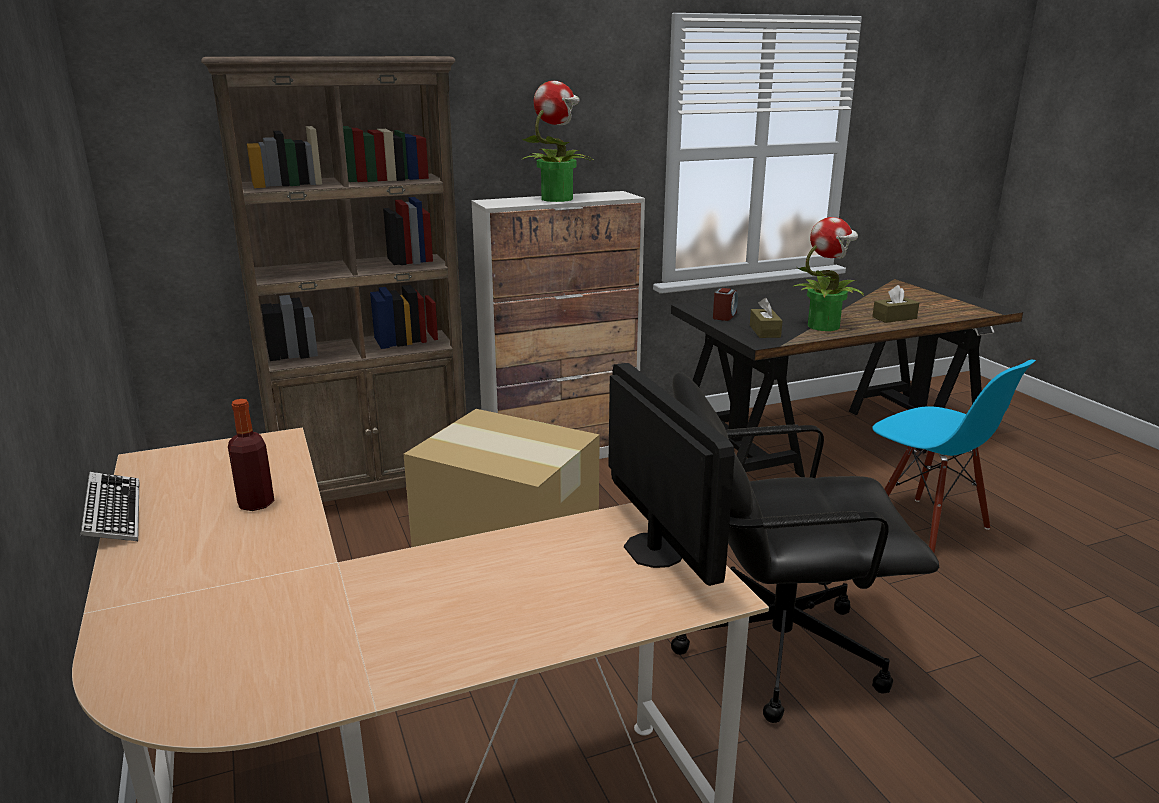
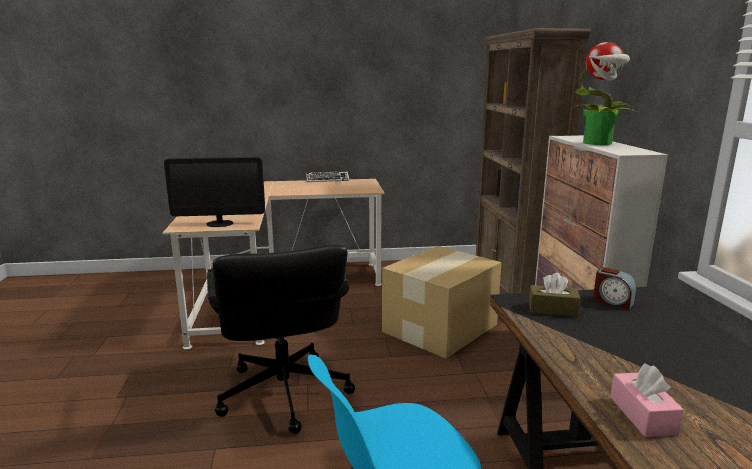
camera: 105 degrees right, 5 degrees down
(256, 504) = (318, 189): bottle -> none
(775, 648) = (283, 394): black office chair -> black office chair turned 150 degrees clockwise
(824, 326) = (581, 346): potted plant -> none
(894, 318) = (642, 415): brown tissue box -> pink tissue box

